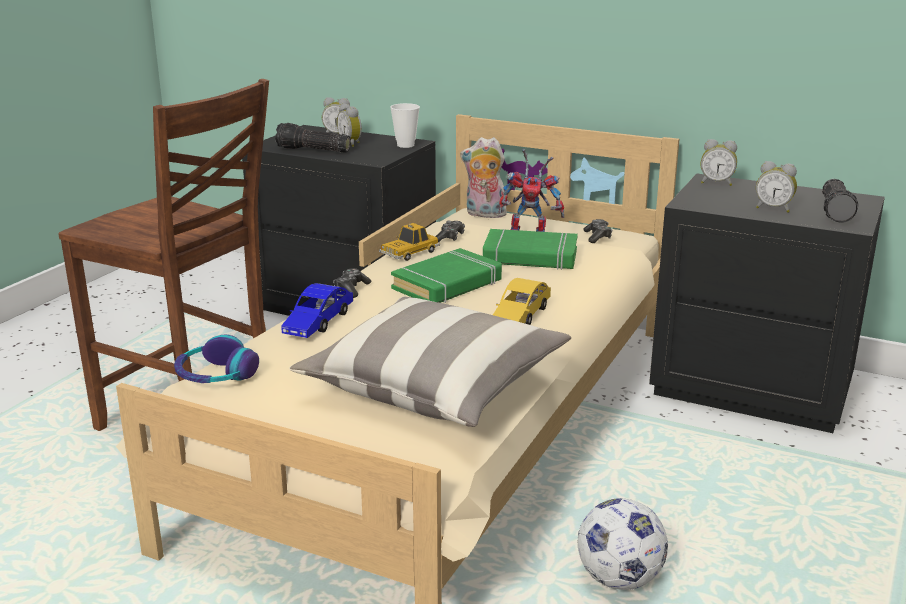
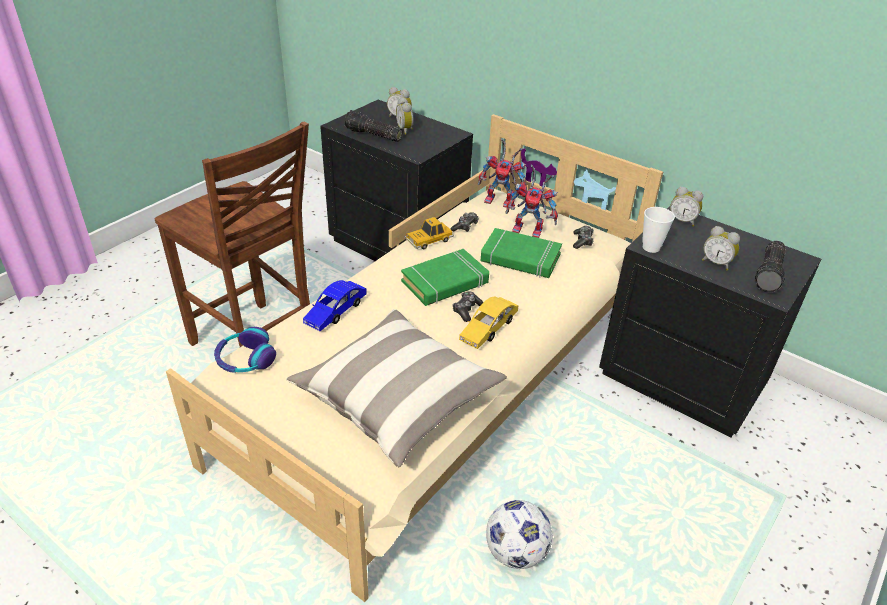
camera: 10 degrees right, 15 degrees up
(351, 289) = (371, 277): game controller -> game controller (466, 310)
(405, 145) = (447, 137): cup -> cup (651, 247)
(484, 214) = (502, 201): plush toy -> toy robot

